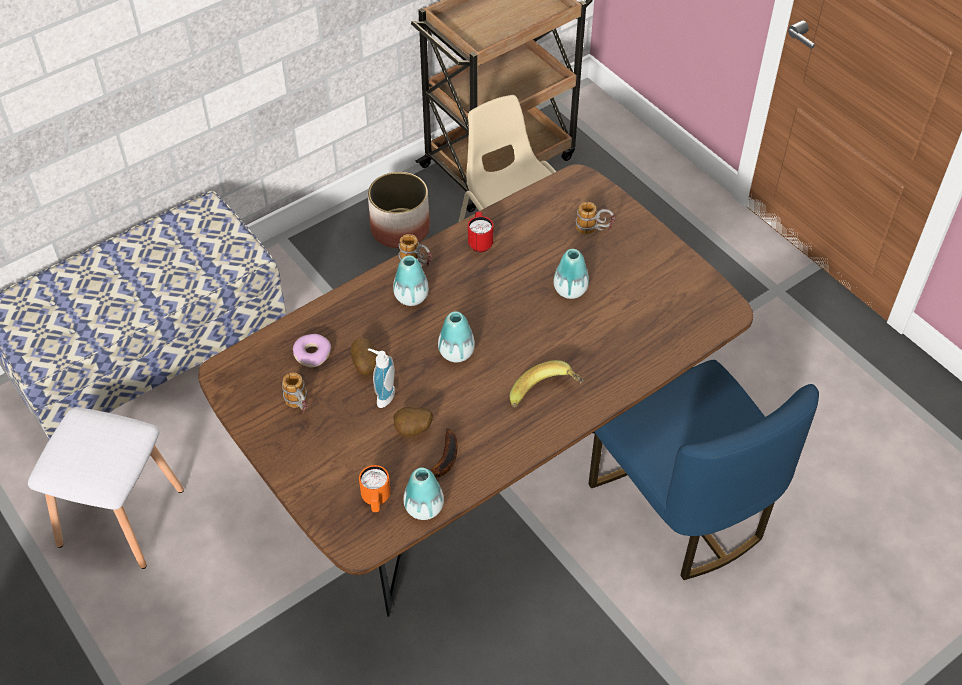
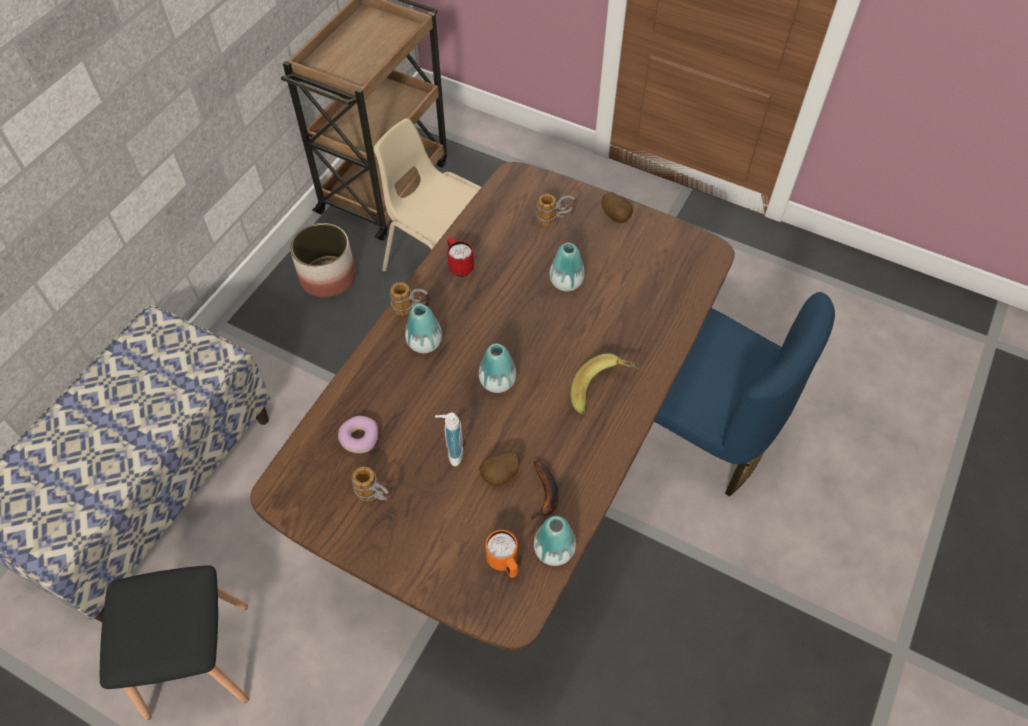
camera: 25 degrees left, 5 degrees up
(121, 519) = (199, 661): white stool -> black stool
(367, 366) = (420, 429): potato -> potato (616, 216)

